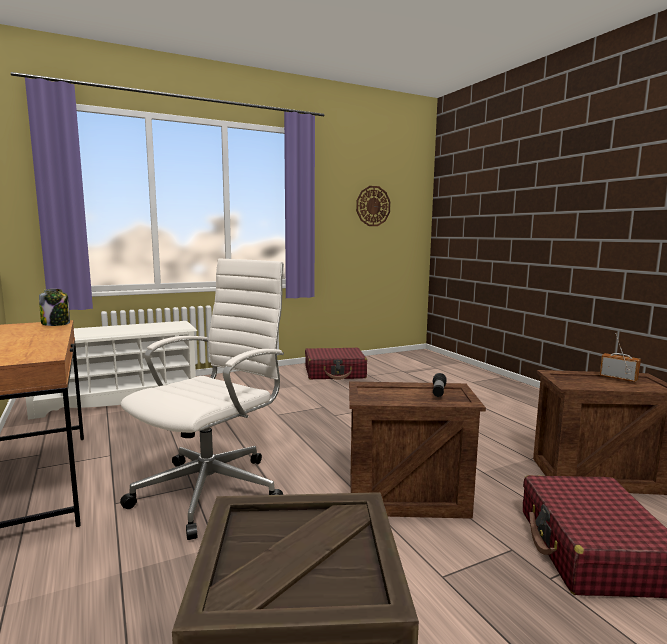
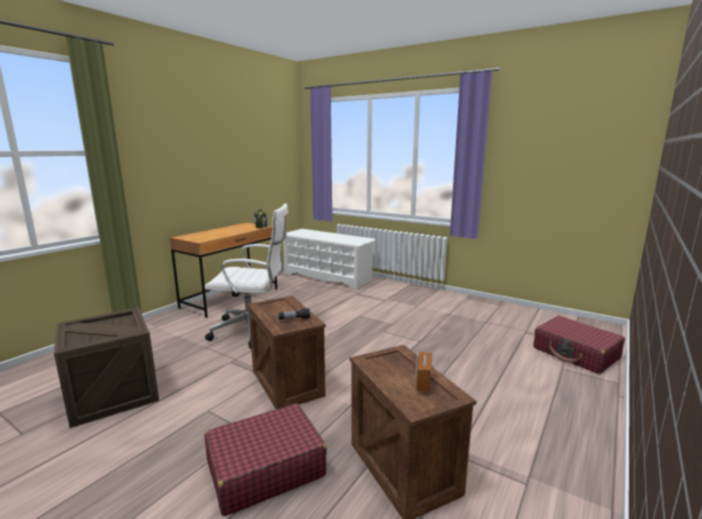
camera: 60 degrees right, 5 degrees up
(335, 373) = (467, 309): red suitcase -> red suitcase (576, 353)
(373, 206) = (561, 154): wall clock -> none

